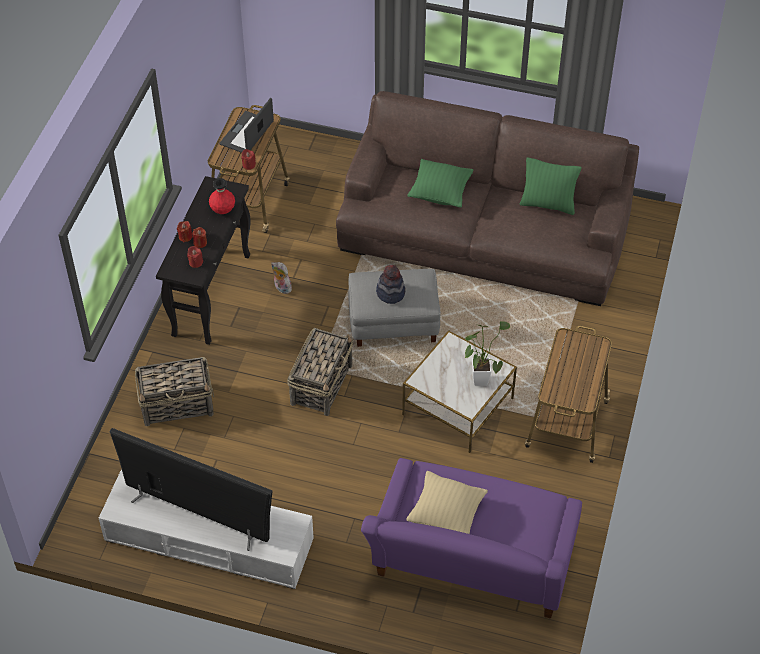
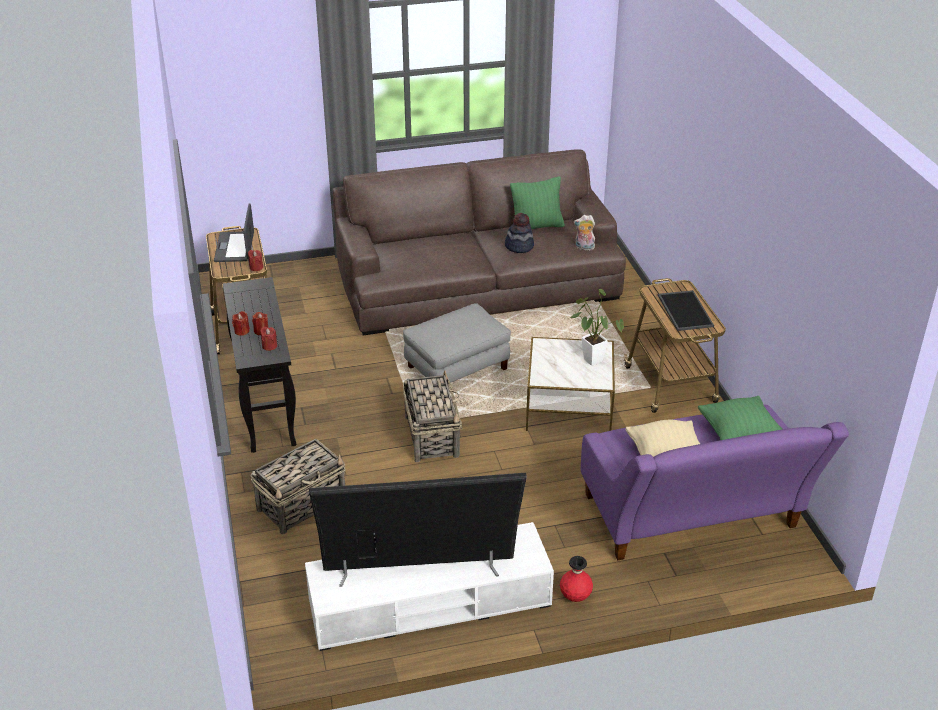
camera: 30 degrees left, 15 degrees down
(223, 210) = (263, 301): red vase -> red vase (575, 597)
(281, 288) = (331, 380): plush toy -> plush toy (584, 248)
(390, 293) = (456, 328): hat -> hat (519, 246)
(440, 193) = (440, 246): green pillow -> green pillow (739, 436)
(575, 373) = (684, 310): none -> tray

